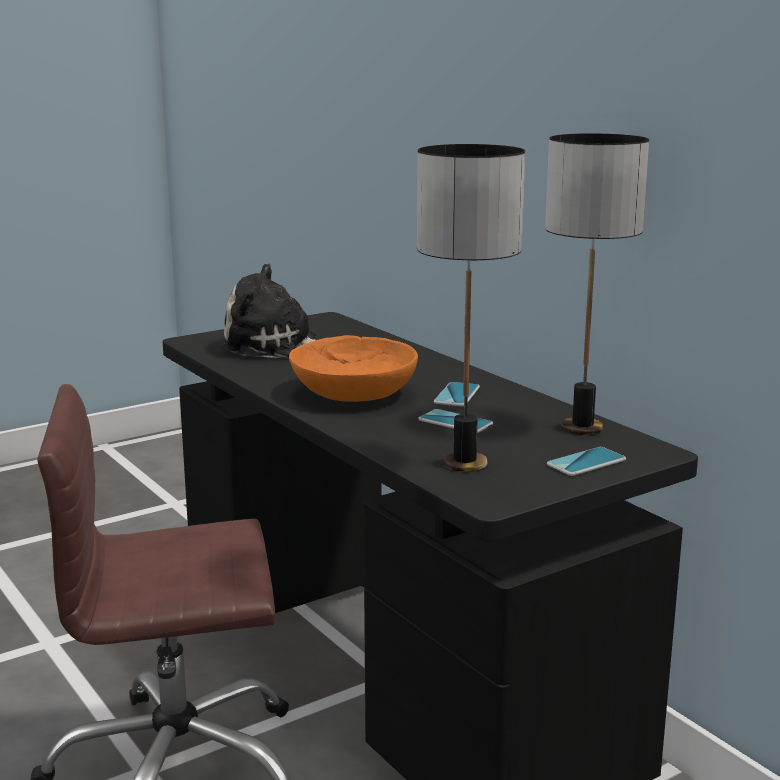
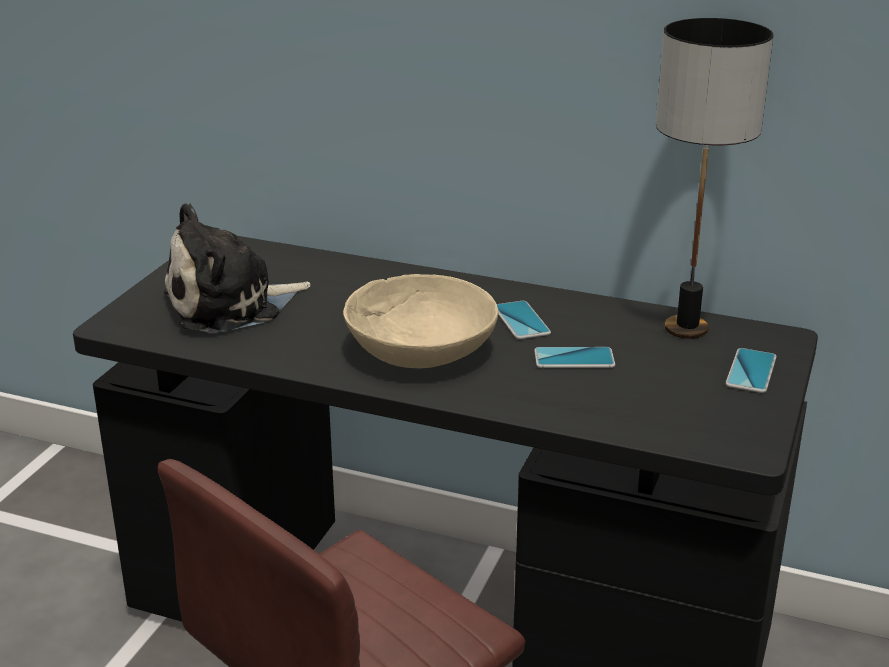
camera: 35 degrees left, 10 degrees up
(353, 393) = (420, 351): orange bowl -> beige bowl
(463, 463) = (659, 411): table lamp -> none

